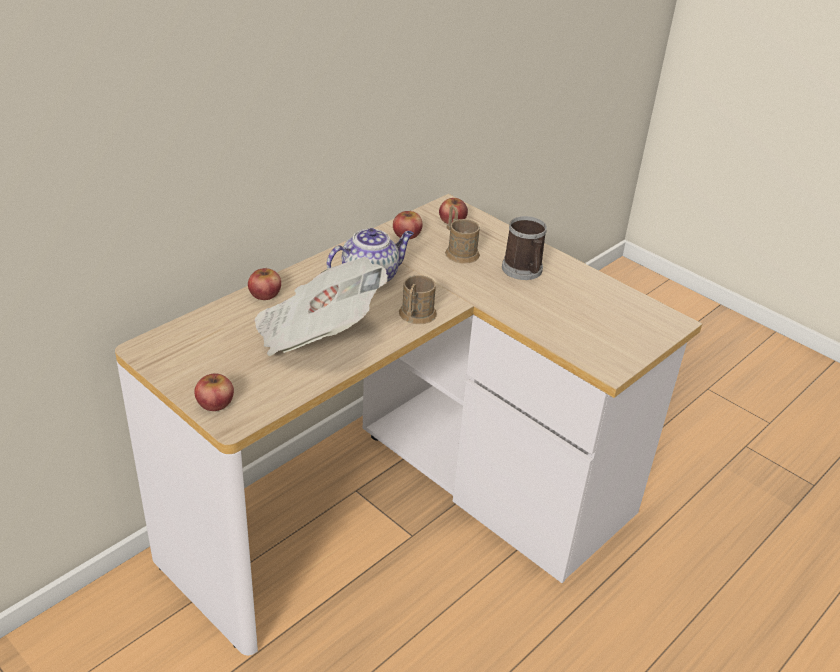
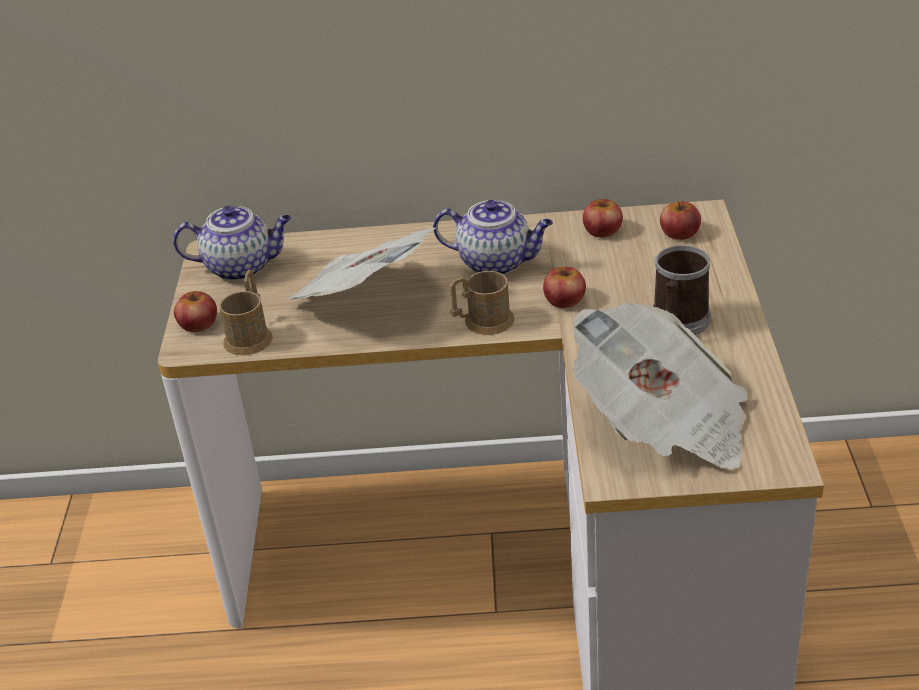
camera: 50 degrees right, 0 degrees up
(188, 349) = (241, 267): none -> teapot
(265, 294) = (373, 240): apple -> apple (565, 299)
(459, 251) = (634, 271): brown mug -> brown mug (250, 335)
(593, 328) = (663, 423): none -> newspaper

